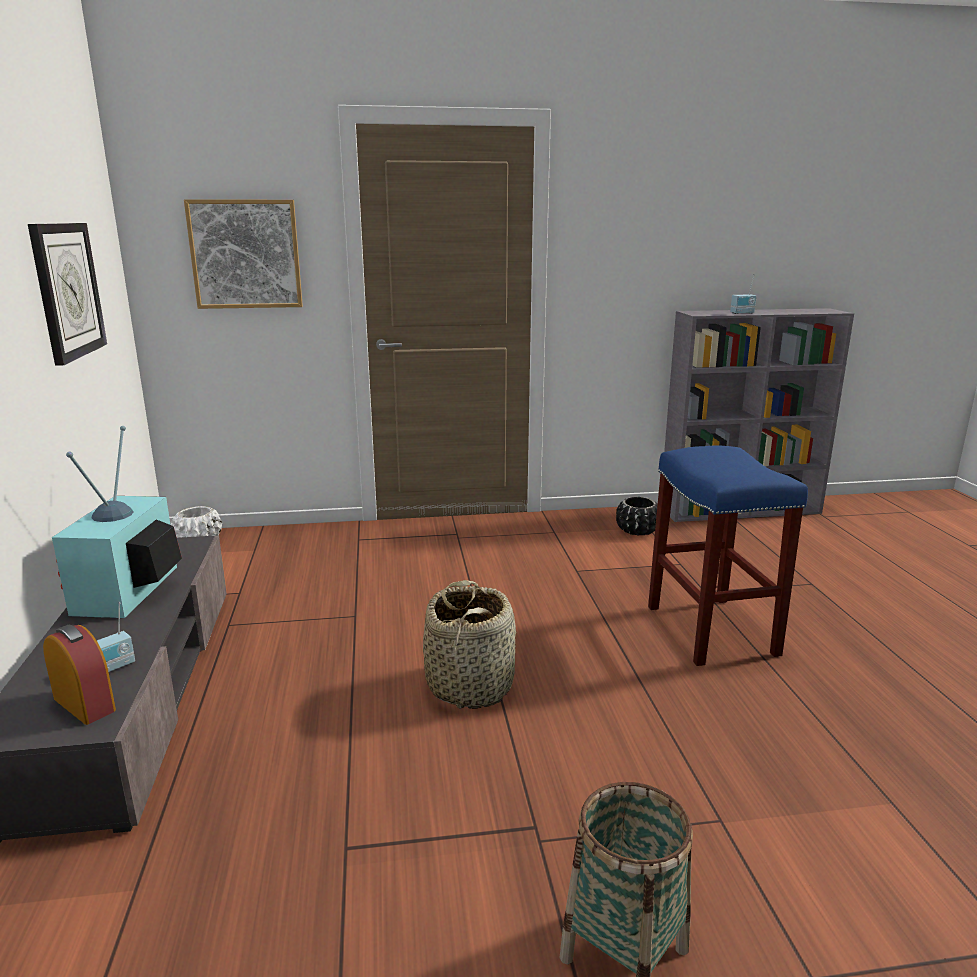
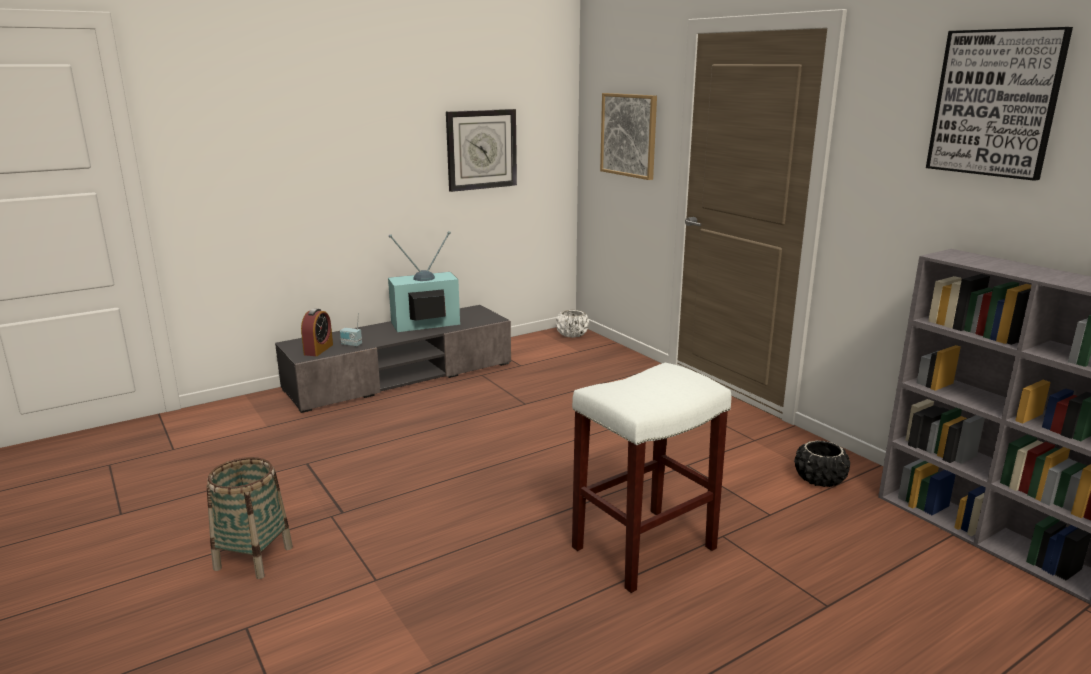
camera: 65 degrees right, 0 degrees up
(470, 685) = (472, 460): basket -> none
(691, 193) = (995, 103): none -> picture
(709, 629) = (644, 547): blue stool -> white stool
(742, 313) = (1000, 268): radio -> none

